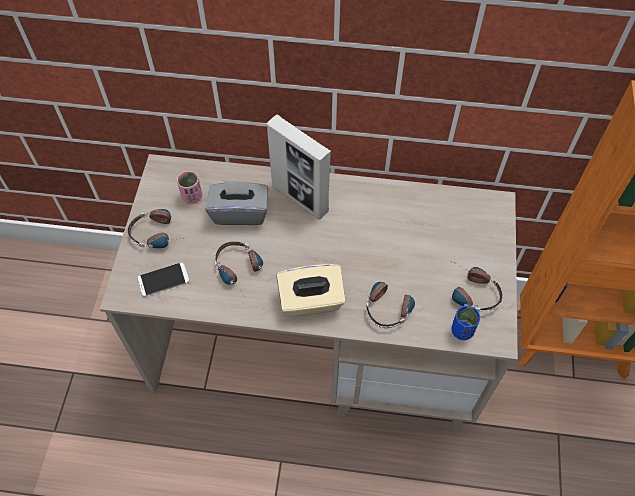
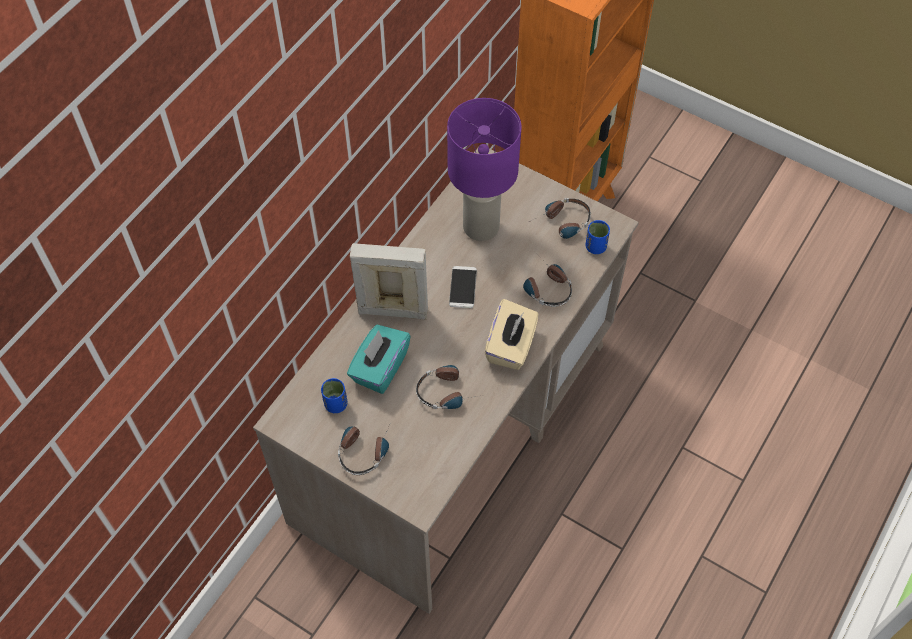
camera: 65 degrees left, 0 degrees up
(163, 280) = (422, 463): phone -> phone (463, 287)
(192, 197) = (335, 404): pink cup -> blue cup
(240, 212) = (380, 368): grey tissue box -> turquoise tissue box
(300, 199) = (393, 311): picture frame -> picture frame turned 150 degrees counterclockwise
(424, 227) = (480, 227): none -> purple table lamp

